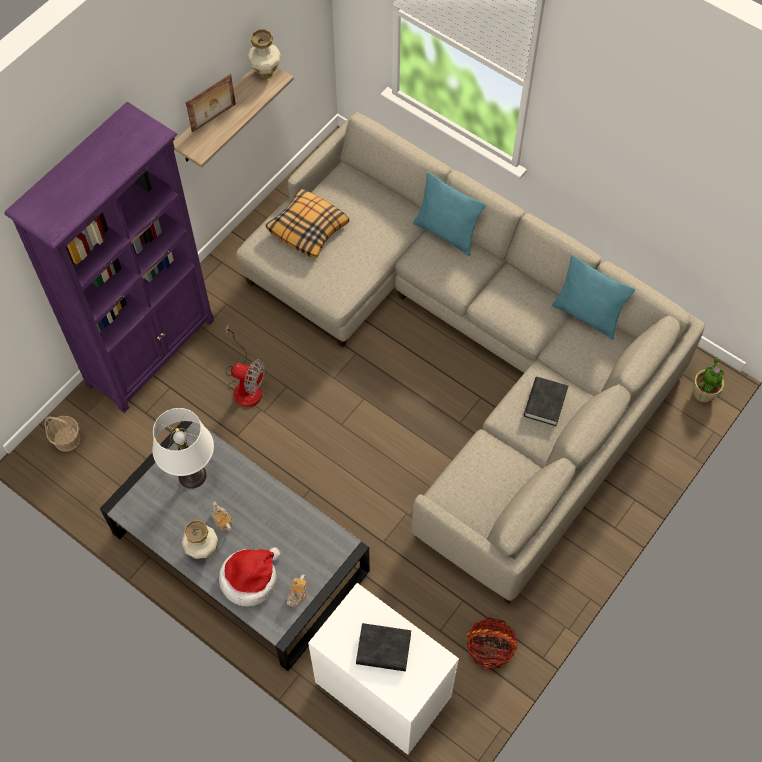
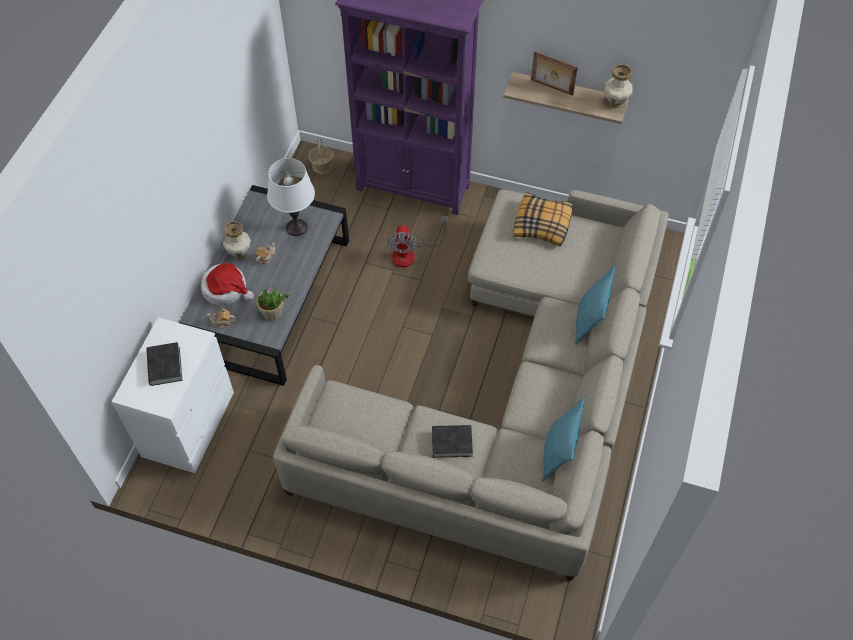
camera: 70 degrees right, 5 degrees down
(490, 648) = (244, 491): basket -> none
(704, 392) = (557, 606): potted plant -> potted plant (272, 313)

